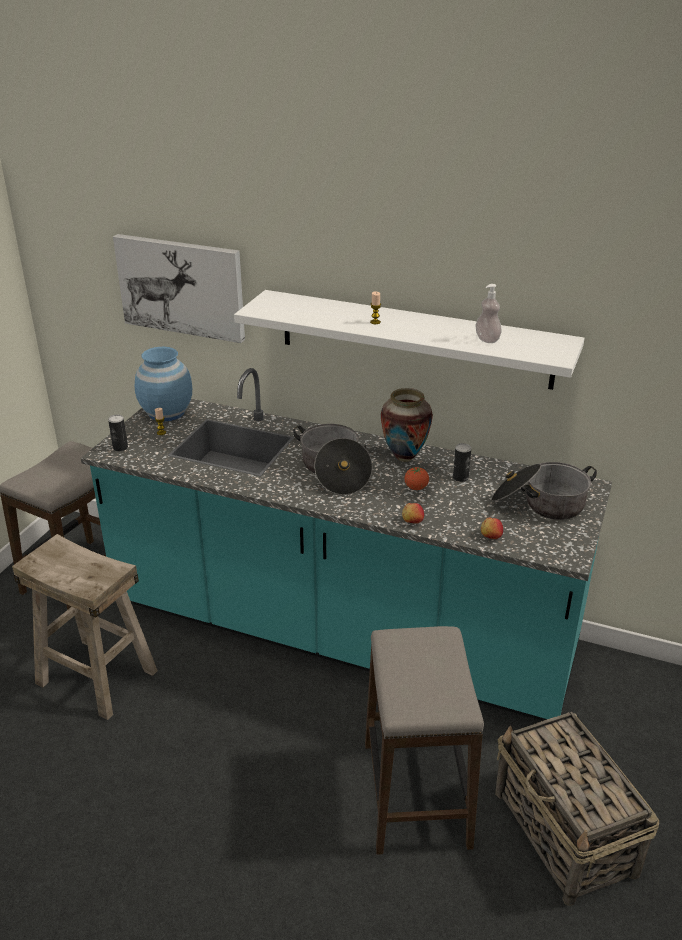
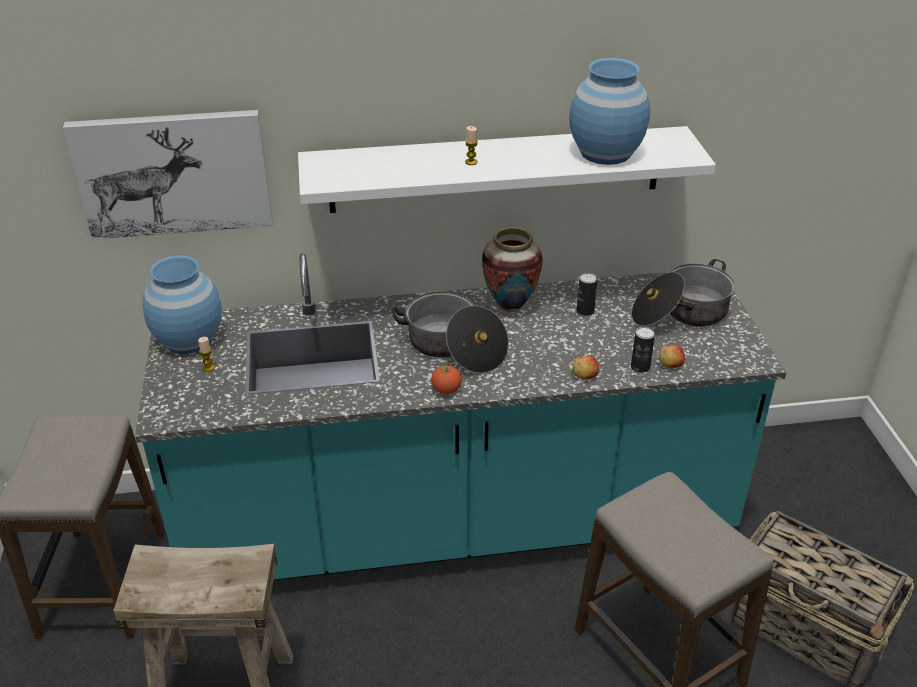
camera: 30 degrees left, 5 degrees up
(120, 447) = (175, 404): can -> can (640, 367)
(416, 488) = (553, 337): tomato -> tomato (446, 390)
(487, 339) = (605, 153): soap dispenser -> blue vase

